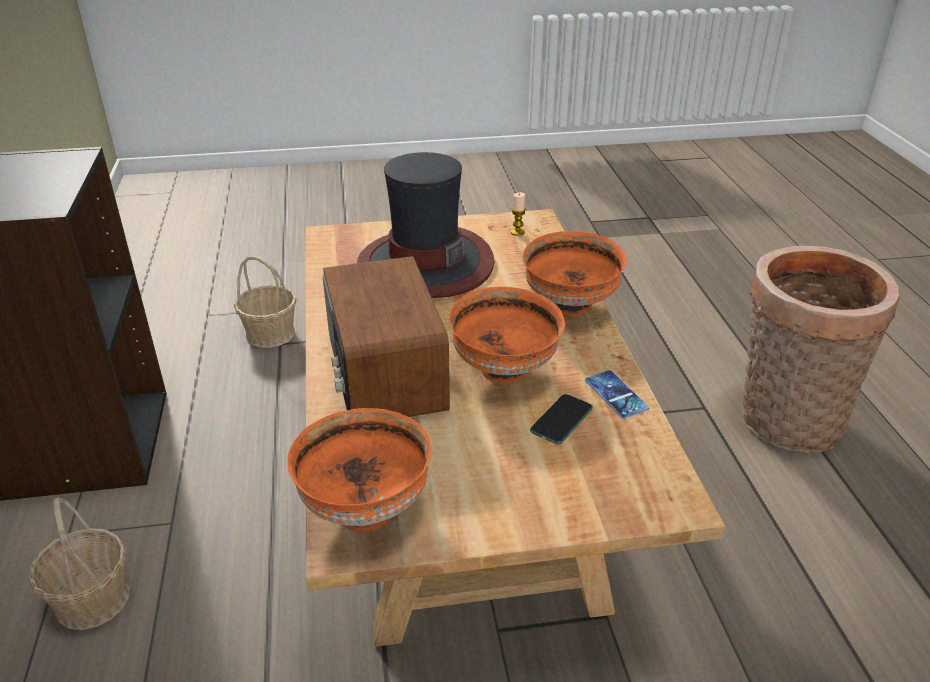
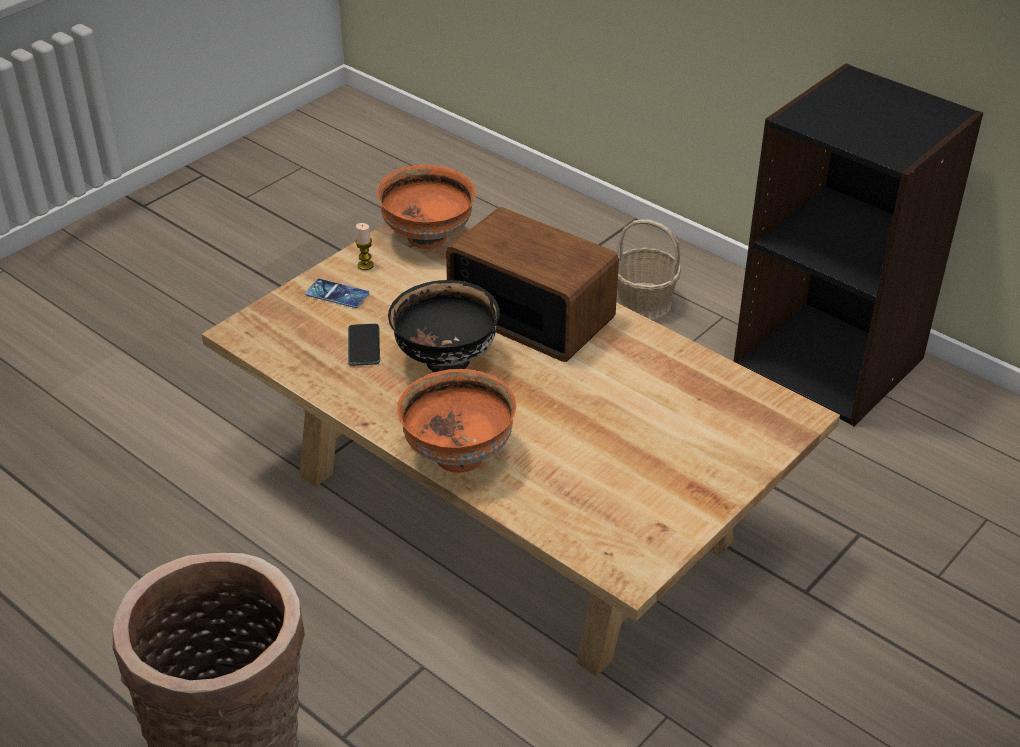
camera: 140 degrees right, 5 degrees up
(270, 333) = (890, 539): basket -> none
(425, 264) = (652, 432): hat -> none
(505, 371) = (445, 362): orange bowl -> black bowl
(517, 232) = (623, 535): candle -> candle (365, 265)
(616, 394) = (340, 386): phone -> phone (337, 294)

